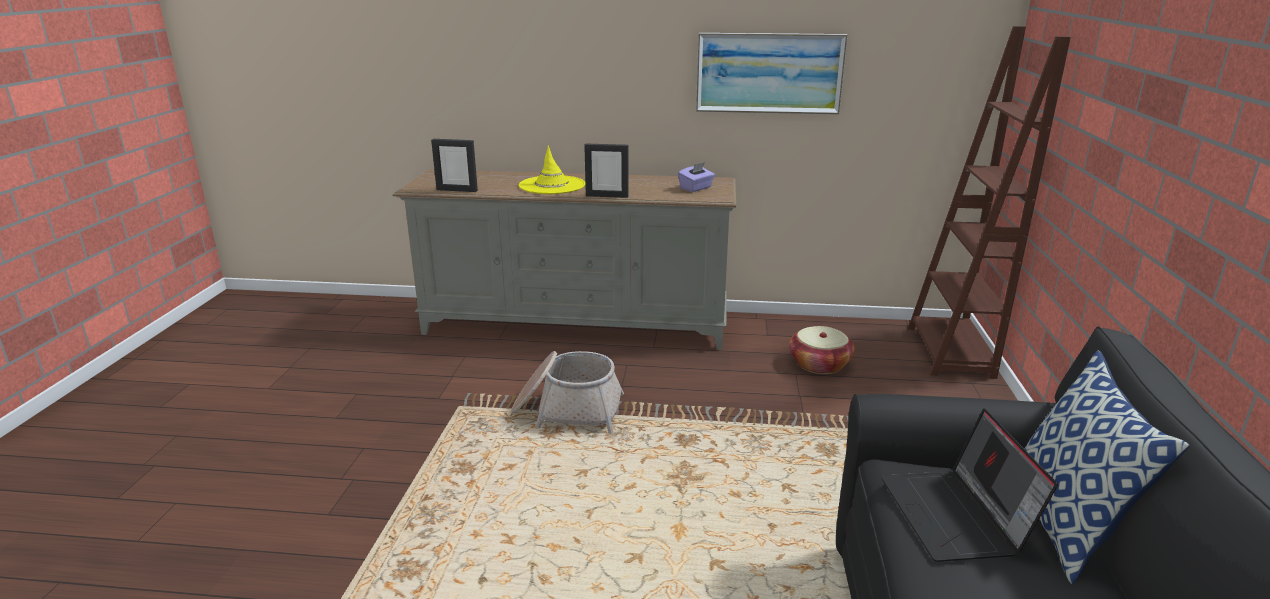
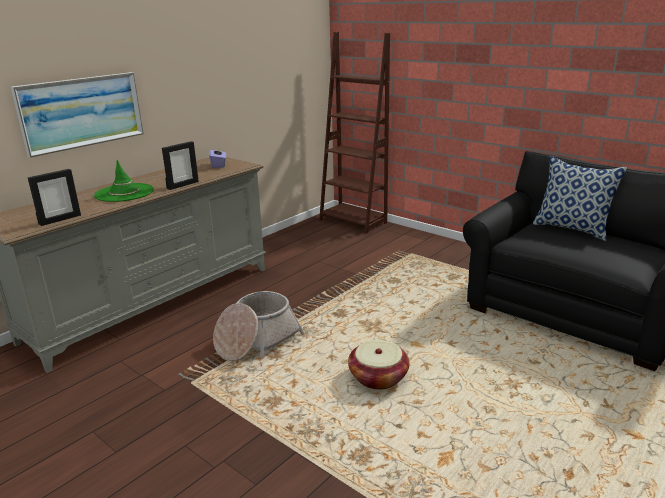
camera: 55 degrees left, 0 degrees up
(552, 185) = (124, 193): yellow hat -> green hat
(769, 73) = (223, 77): picture -> picture (81, 112)
(819, 364) = (319, 252): basket -> basket (378, 377)
(956, 517) = (557, 242): laptop -> none

